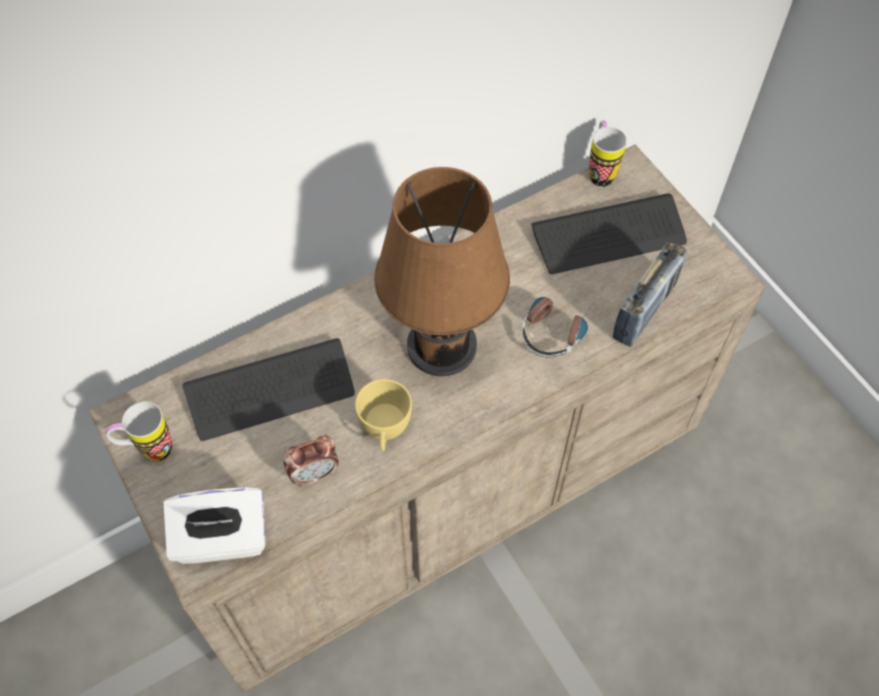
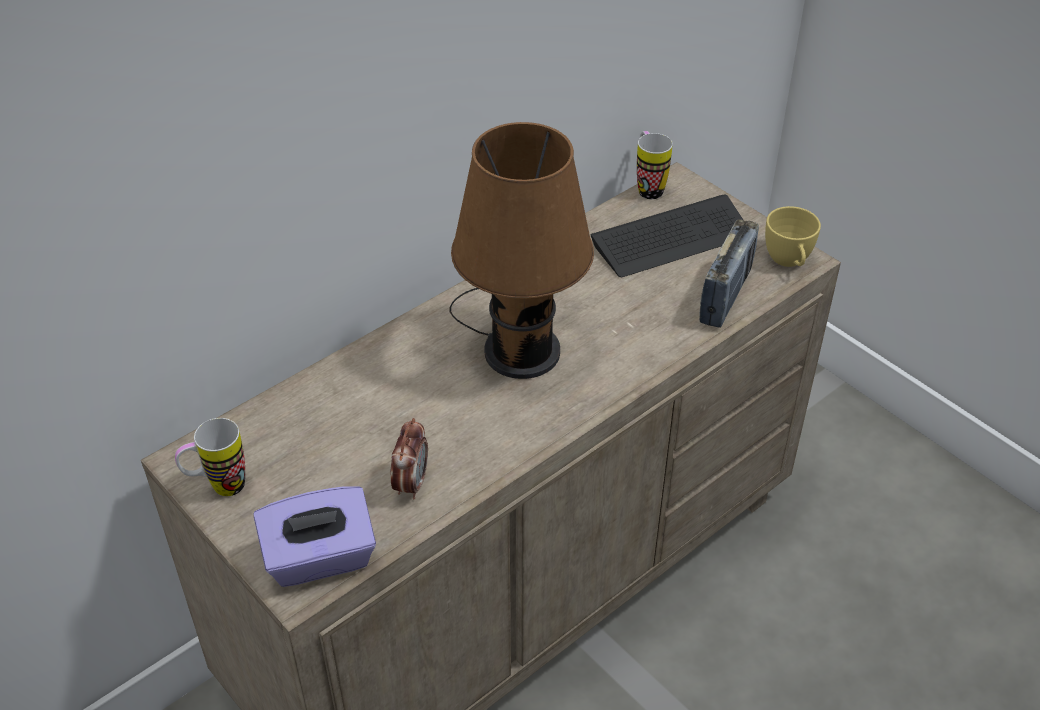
camera: 10 degrees left, 15 degrees down
(222, 539) = (320, 559): white tissue box -> purple tissue box
(270, 391) = (345, 415): keyboard -> none
(314, 474) = (411, 484): alarm clock -> alarm clock turned 45 degrees counterclockwise
(385, 431) = (479, 435): yellow cup -> yellow cup (788, 262)
(556, 327) = (638, 321): headphones -> none

